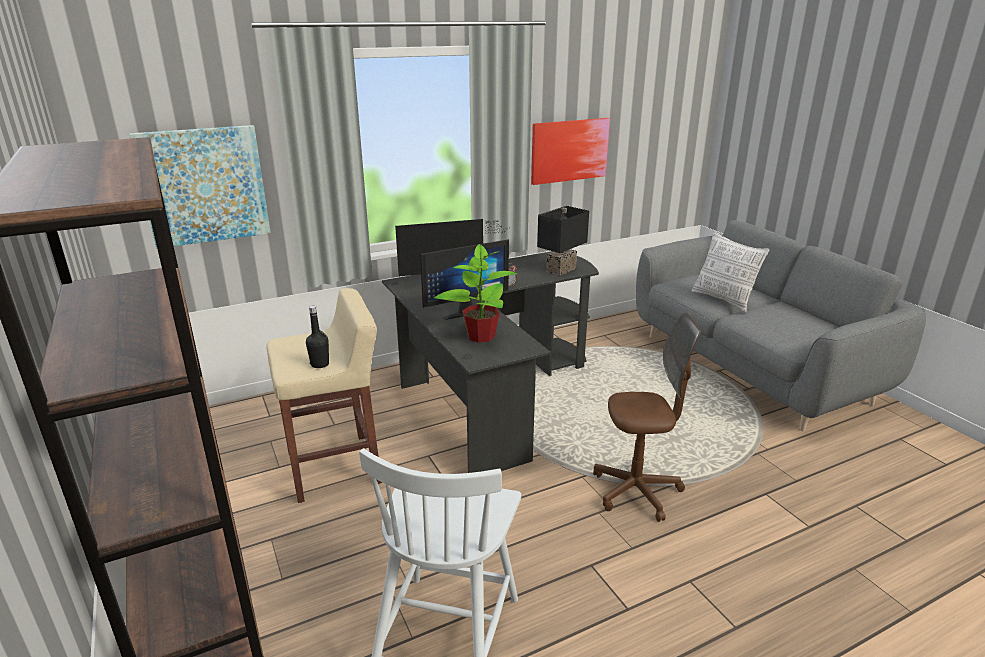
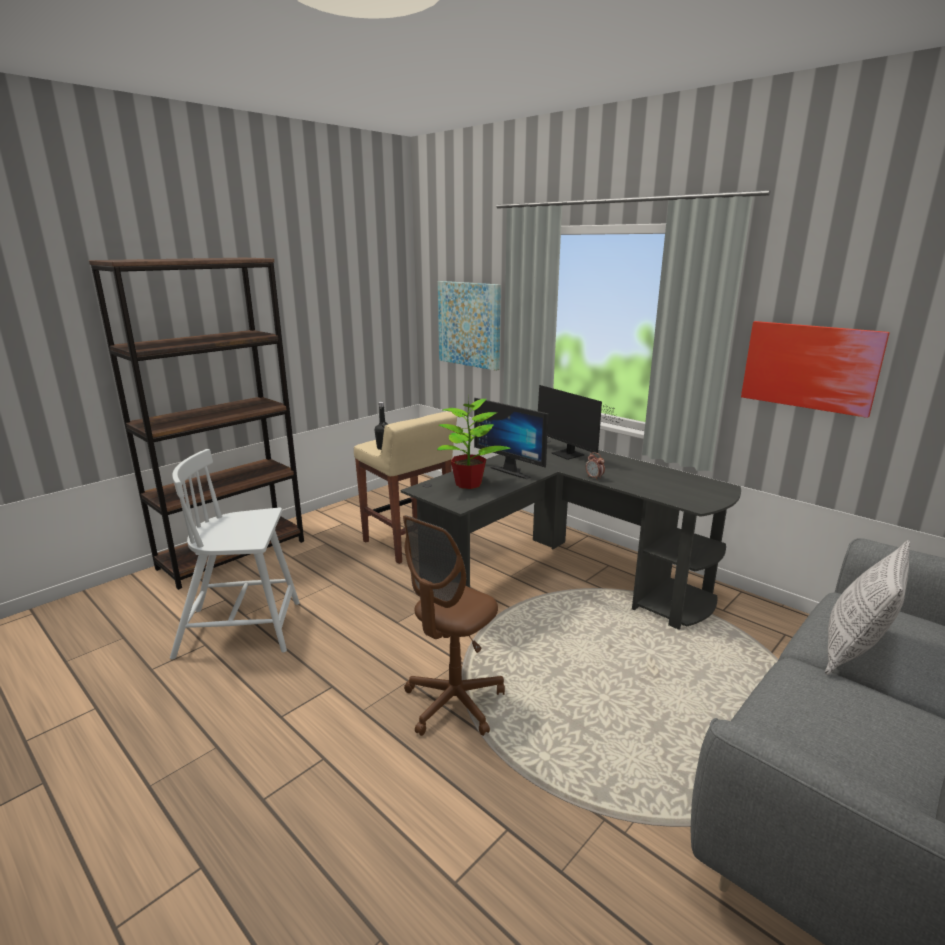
camera: 70 degrees right, 5 degrees down
(560, 269) = (677, 493): black table lamp -> none
(636, 491) = (454, 703): brown office chair -> brown office chair turned 60 degrees clockwise

